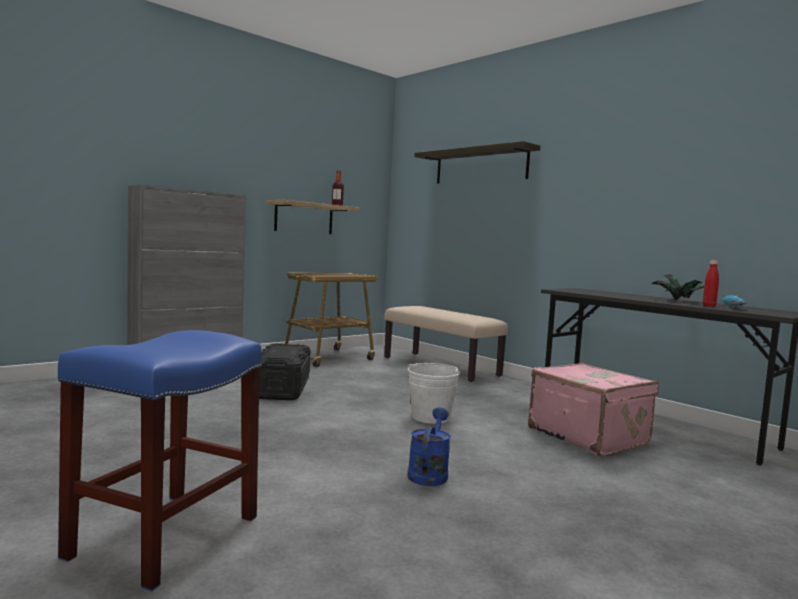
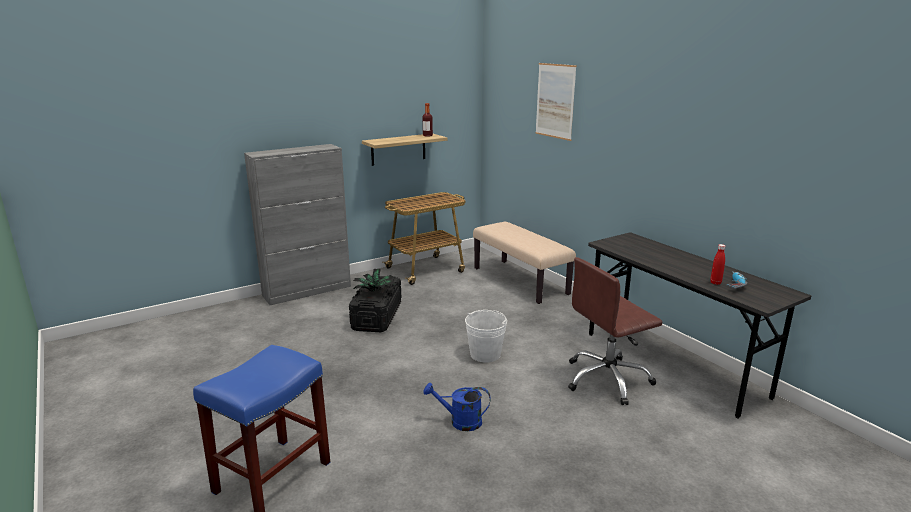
camera: 10 degrees right, 15 degrees up
(429, 473) = (460, 421): blue watering can -> blue watering can turned 105 degrees counterclockwise
(480, 166) = (555, 101): shelf -> picture
(588, 436) = (607, 379): pink suitcase -> brown office chair
(681, 301) = (703, 267): potted plant -> potted plant (375, 291)

